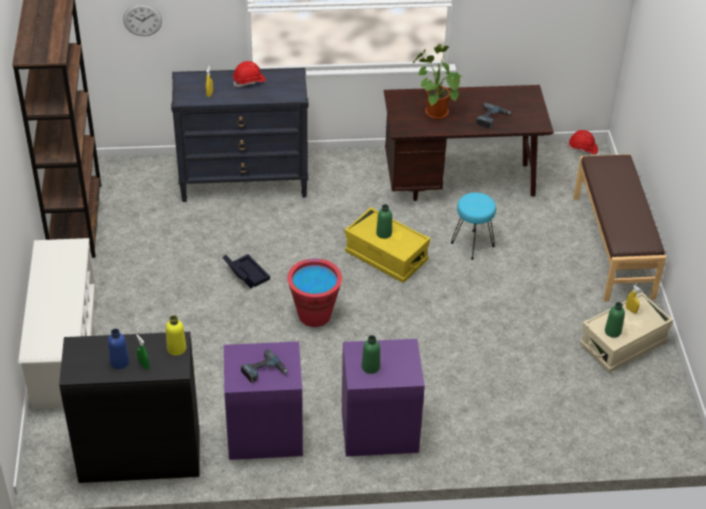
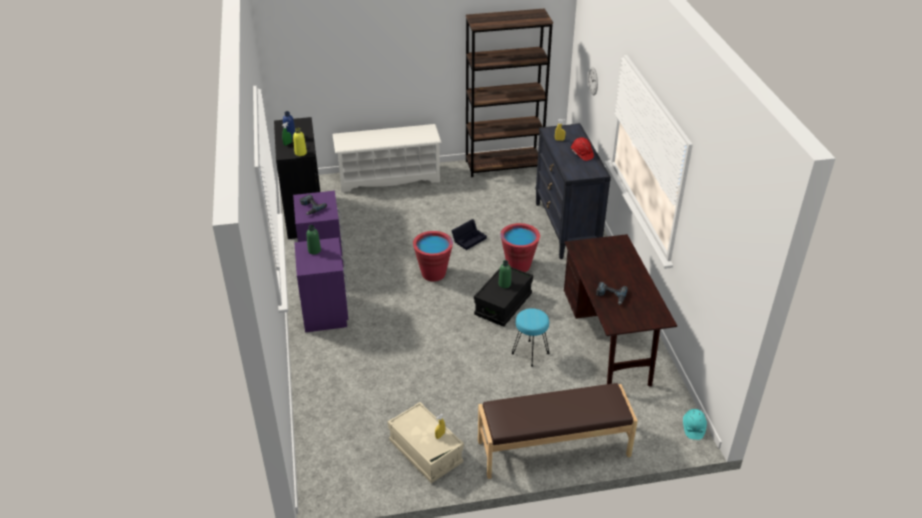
camera: 85 degrees right, 5 degrees down
(312, 234) = (518, 265): none -> red bucket
(386, 257) = (503, 305): yellow storage box -> black storage box
(434, 111) = (607, 262): potted plant -> none
(583, 148) = (693, 428): red hard hat -> turquoise hard hat
(613, 331) = (412, 422): green bottle -> none

